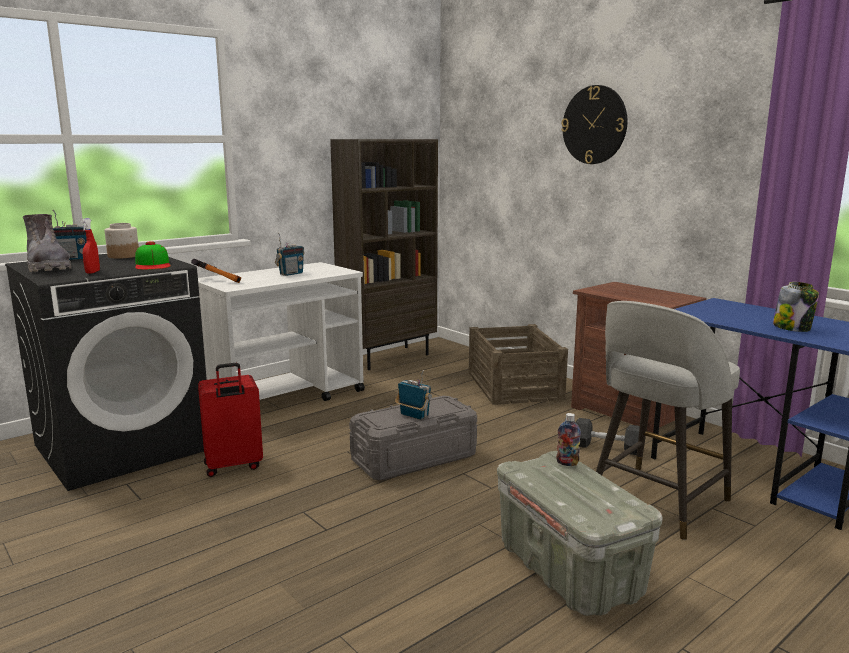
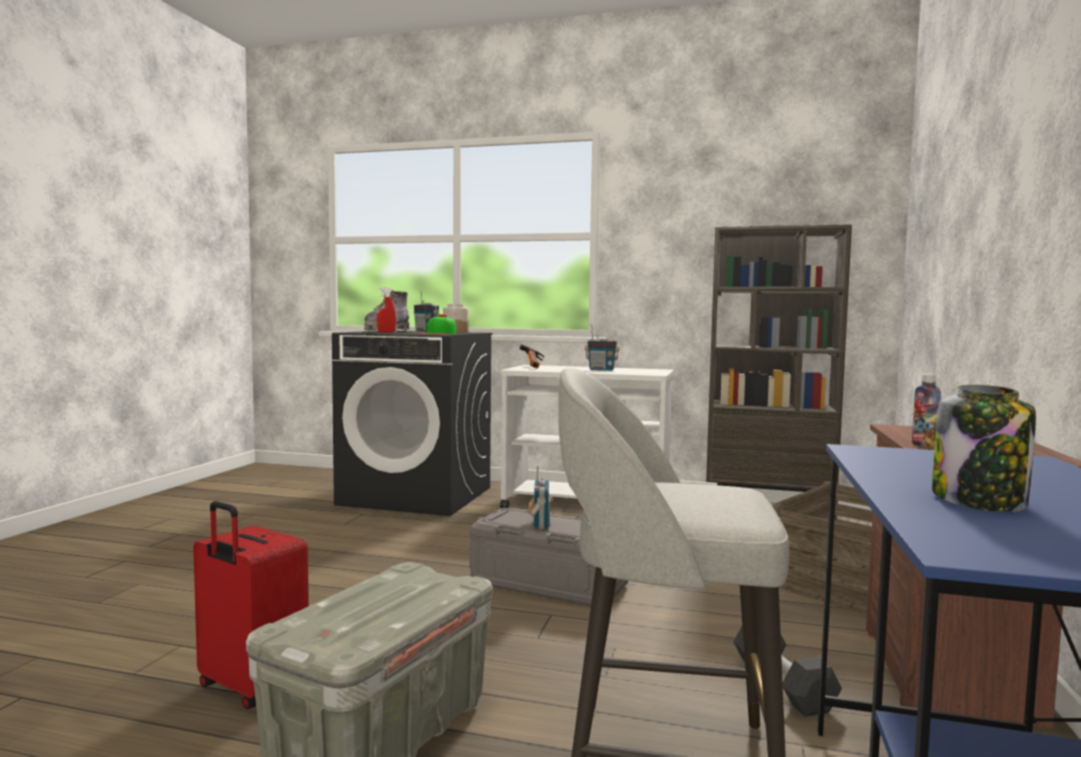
camera: 55 degrees right, 10 degrees down
(233, 466) = (429, 530): red suitcase -> red suitcase (250, 688)
(567, 463) = (447, 588): bottle -> bottle (924, 445)
(594, 125) = (1005, 158): wall clock -> none

